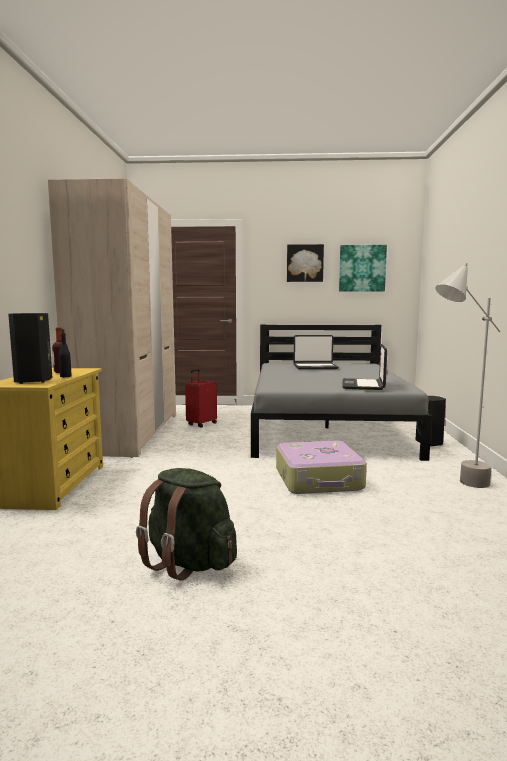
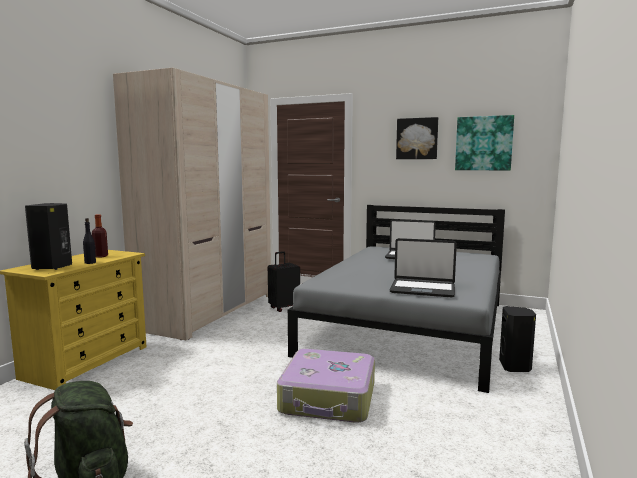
camera: 20 degrees right, 0 degrees up
(201, 424) = (284, 308): red suitcase -> black suitcase
(363, 385) = (422, 289): laptop -> laptop turned 105 degrees counterclockwise
(458, 486) = (489, 440): grey floor lamp -> none

